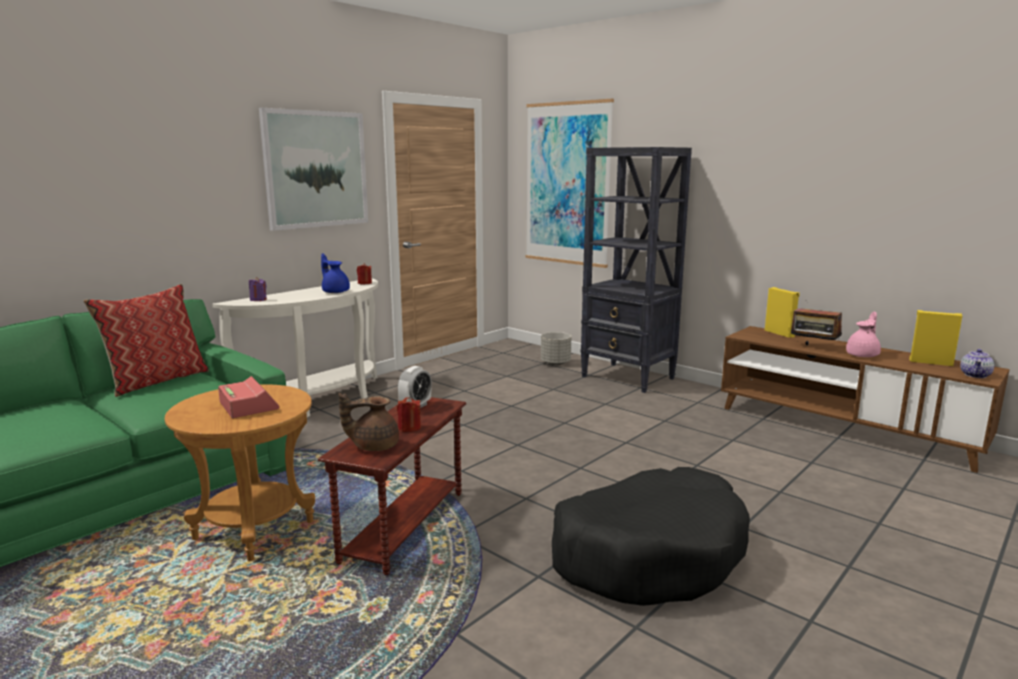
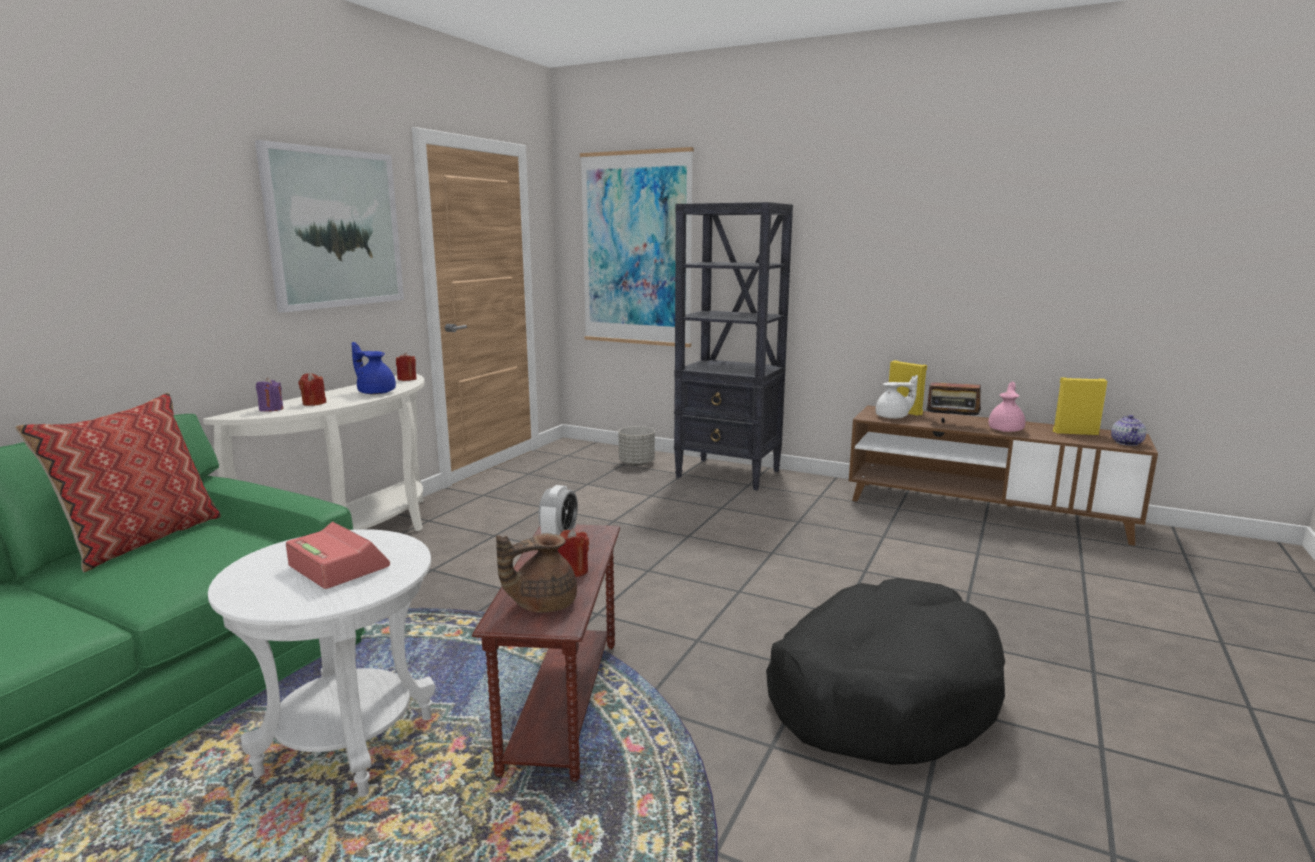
camera: 15 degrees left, 0 degrees up
(254, 531) = (348, 745): brown side table -> white side table
(288, 297) = (314, 403): none -> red candle
(764, 337) = (893, 417): none -> white teapot

